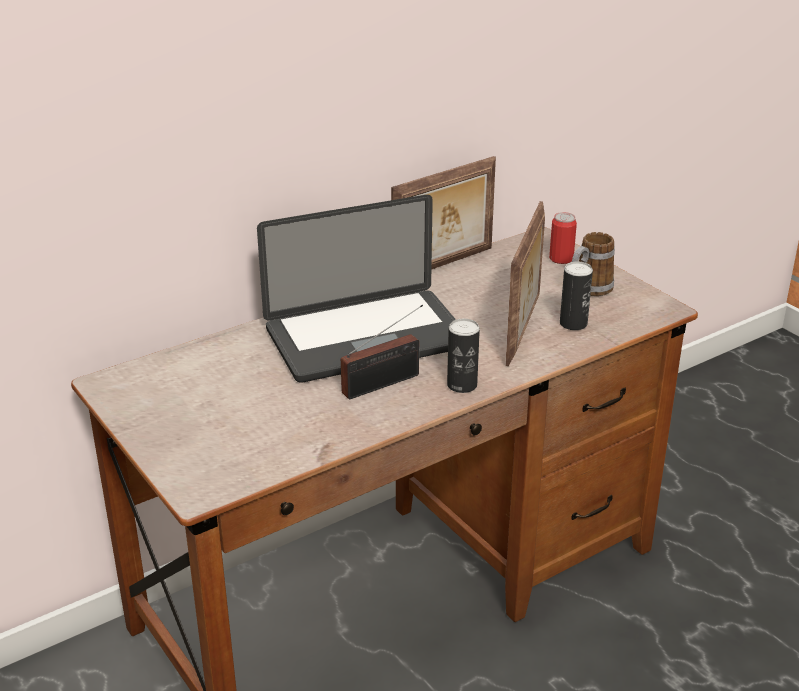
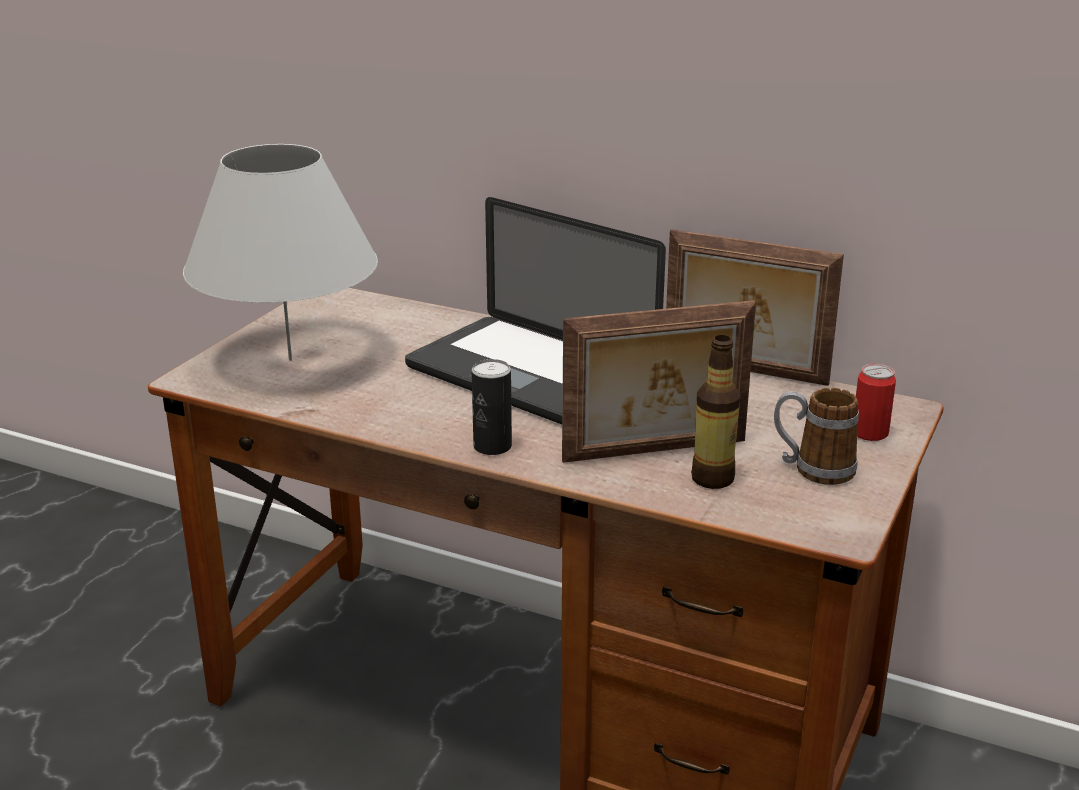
camera: 60 degrees right, 5 degrees down
(221, 433) = (290, 360): none -> white table lamp
(385, 383) = (453, 406): radio -> none
(573, 324) = (712, 479): can -> bottle

